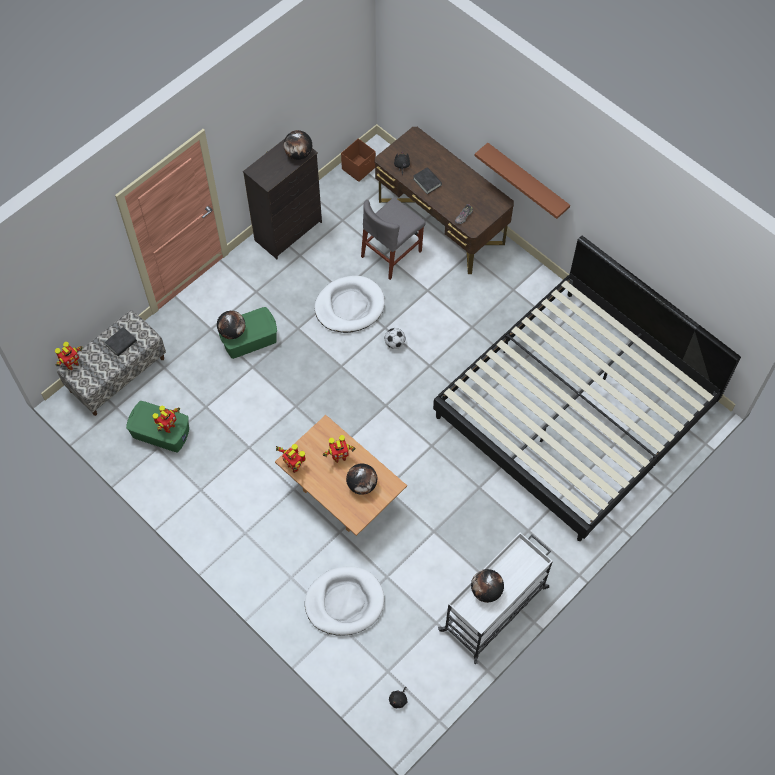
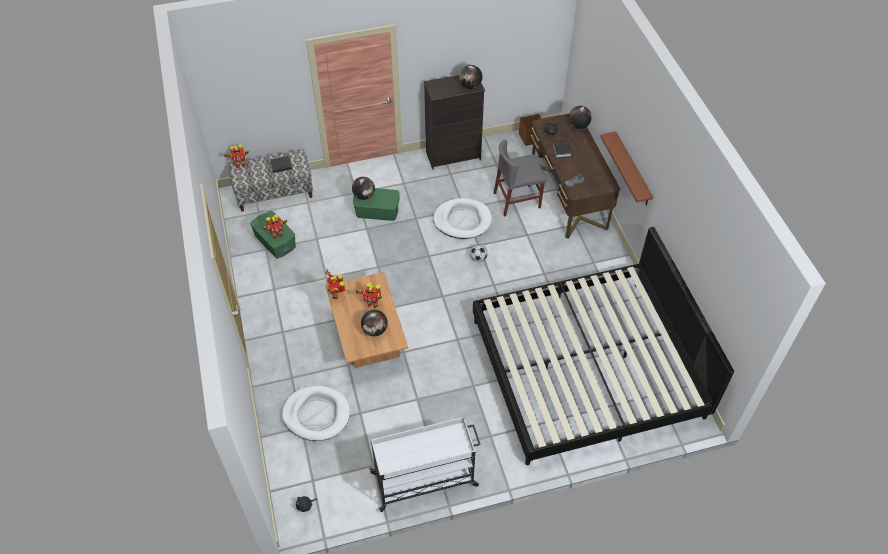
camera: 30 degrees right, 10 degrees down
(486, 591) = (409, 448): globe -> globe (578, 126)

